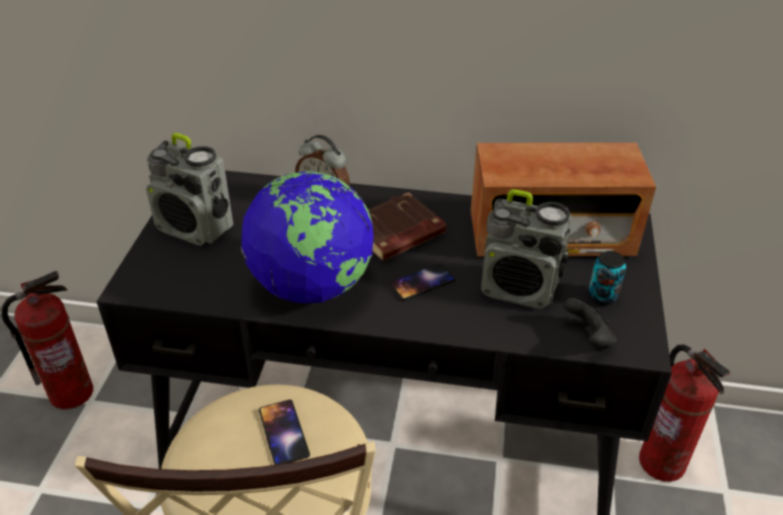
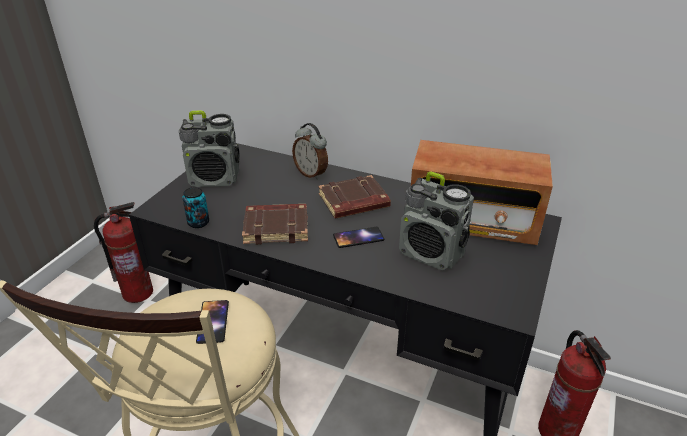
camera: 15 degrees right, 5 degrees down
(195, 228) = (215, 179): radio -> radio turned 45 degrees counterclockwise
(312, 285) = (277, 227): globe -> brown book
(588, 338) = (473, 298): black game controller -> none
(602, 297) = (497, 270): can -> can (198, 223)

